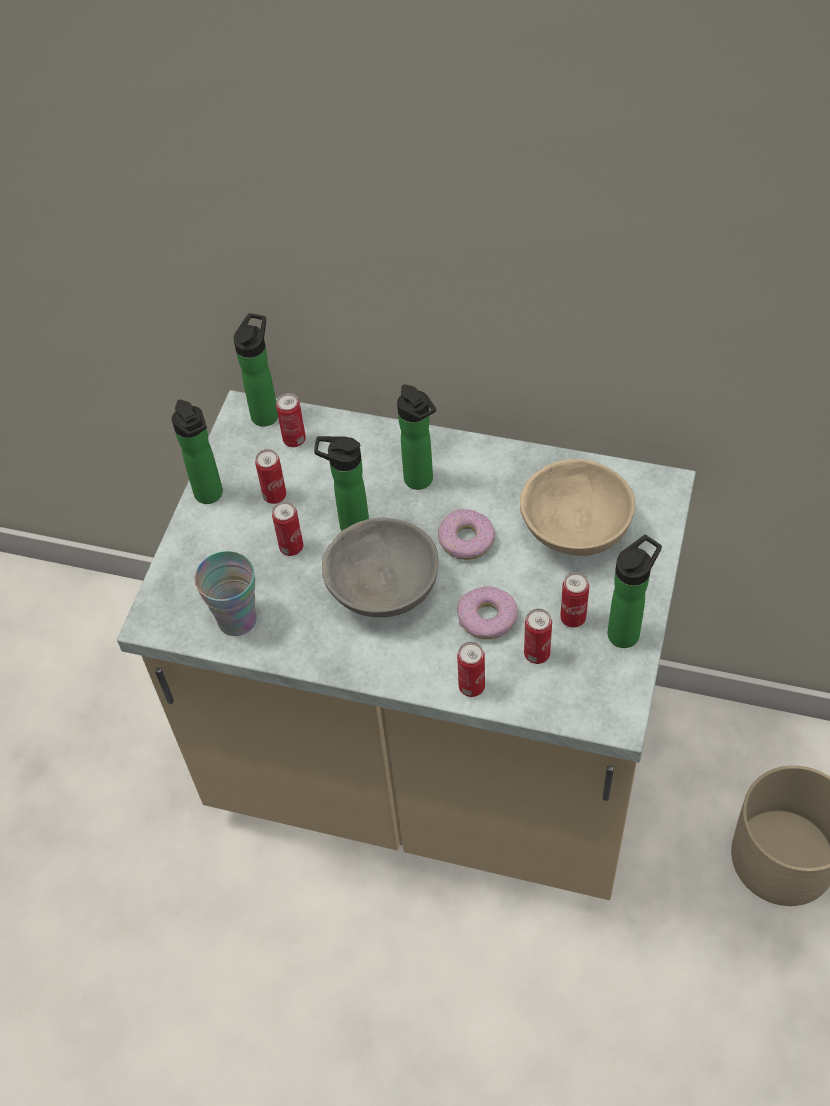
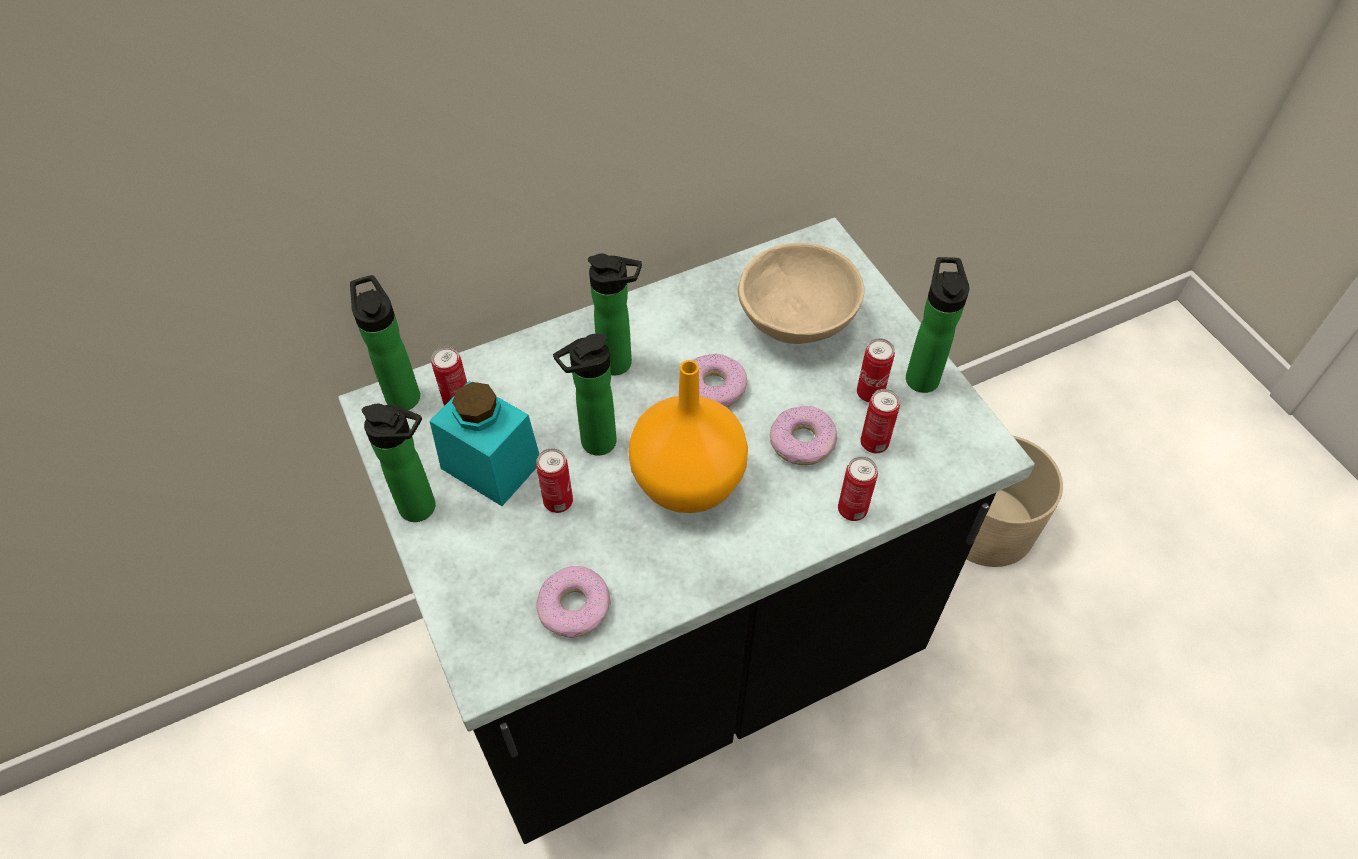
camera: 45 degrees left, 0 degrees up
(237, 620) = (575, 607): cup -> donut
(275, 496) = (491, 465): can -> turquoise jar
(383, 593) = (690, 483): grey bowl -> orange vase
(432, 766) = (679, 653): beige counter -> black counter

